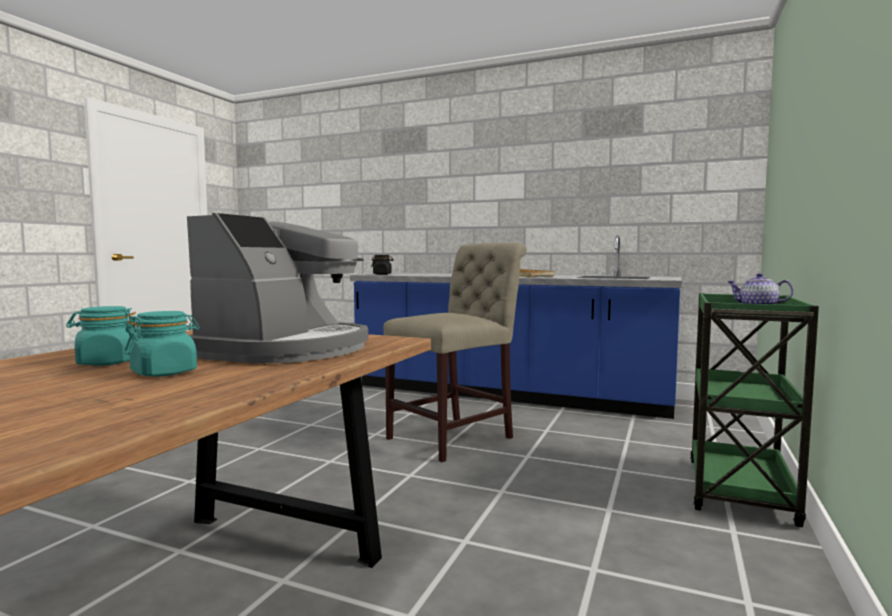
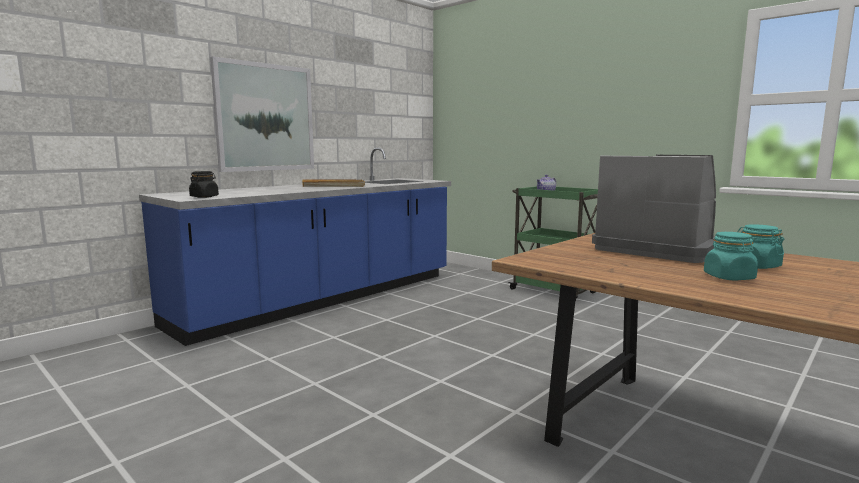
camera: 70 degrees left, 5 degrees up
(456, 436) = (419, 330): beige chair -> none
(493, 209) = (265, 117): none -> picture

